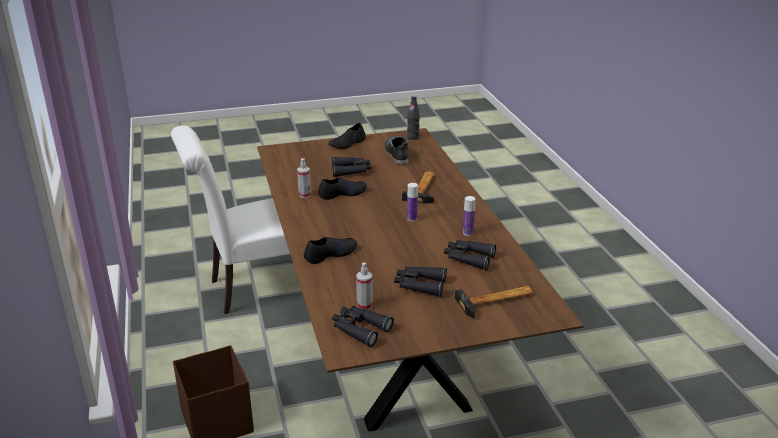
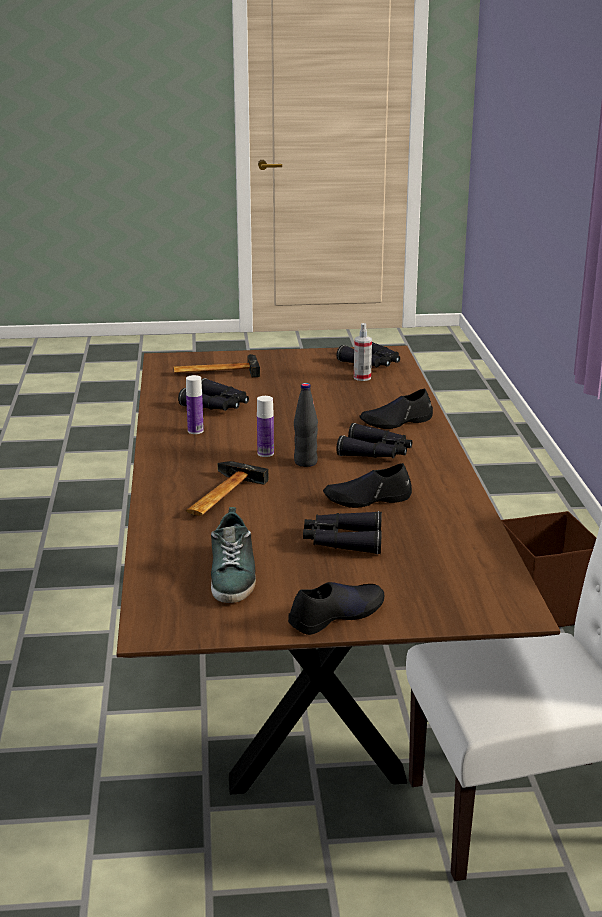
camera: 170 degrees left, 5 degrees down
(304, 195) = (435, 502): spray bottle -> none
(413, 137) = (169, 621): black bottle -> black bottle (305, 462)
(419, 285) = (293, 388): black binoculars -> black binoculars (376, 453)

